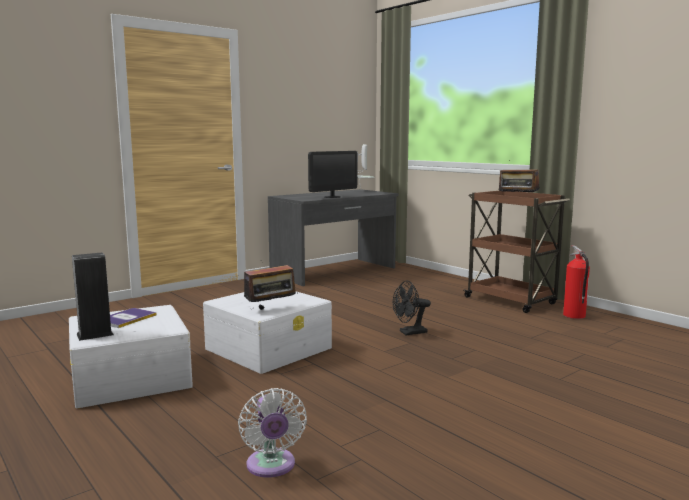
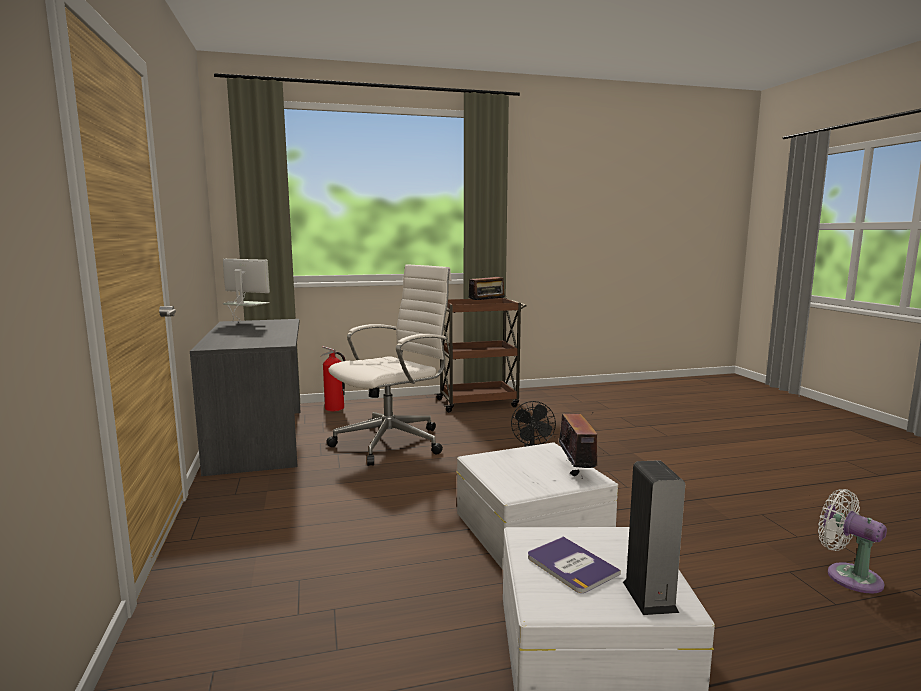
camera: 65 degrees left, 0 degrees up
(271, 467) = (848, 576): white fan -> white fan turned 135 degrees counterclockwise
(332, 197) = (280, 335): monitor -> none
(373, 295) = (393, 442): none -> white office chair
(574, 316) = (536, 398): fire extinguisher -> fire extinguisher (334, 409)

